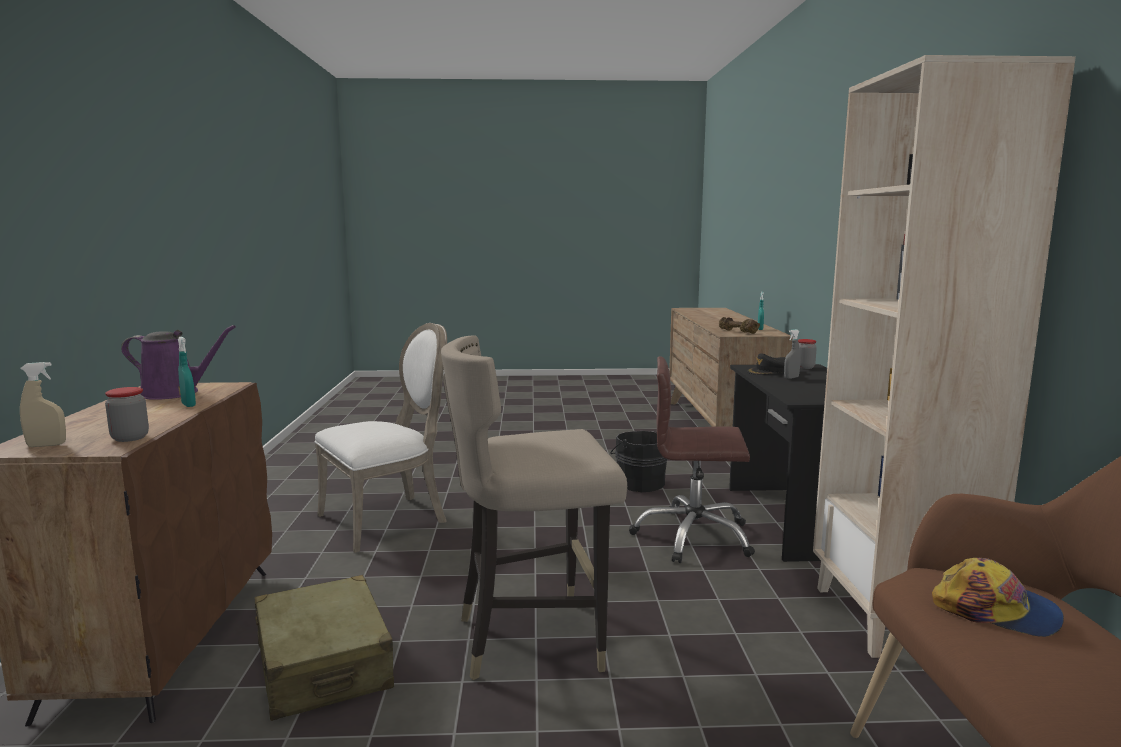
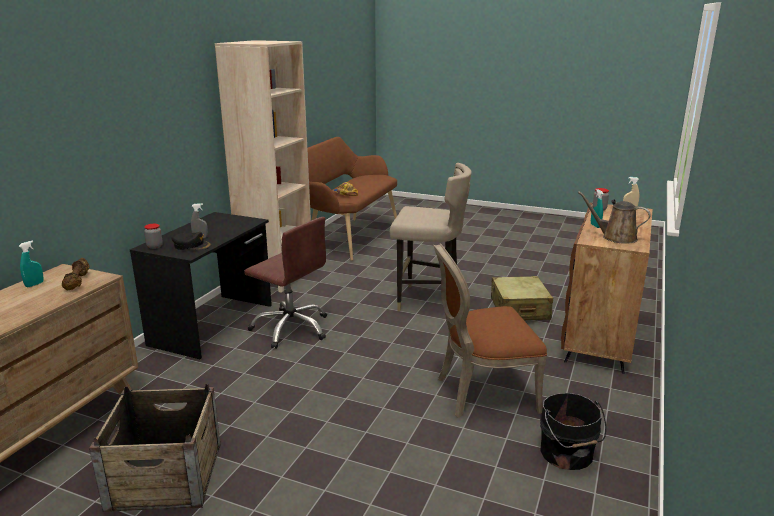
camera: 155 degrees left, 10 degrees up
(174, 393) = (615, 237): purple watering can -> brown watering can
(388, 519) = (481, 393): white chair -> brown chair
(611, 439) = (165, 476): none -> crate
(639, 483) = (251, 384): black bucket -> black bucket (567, 455)

